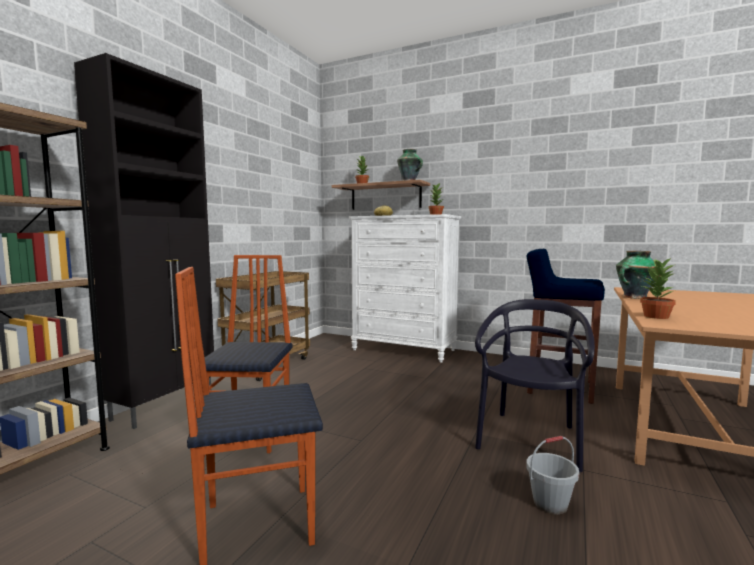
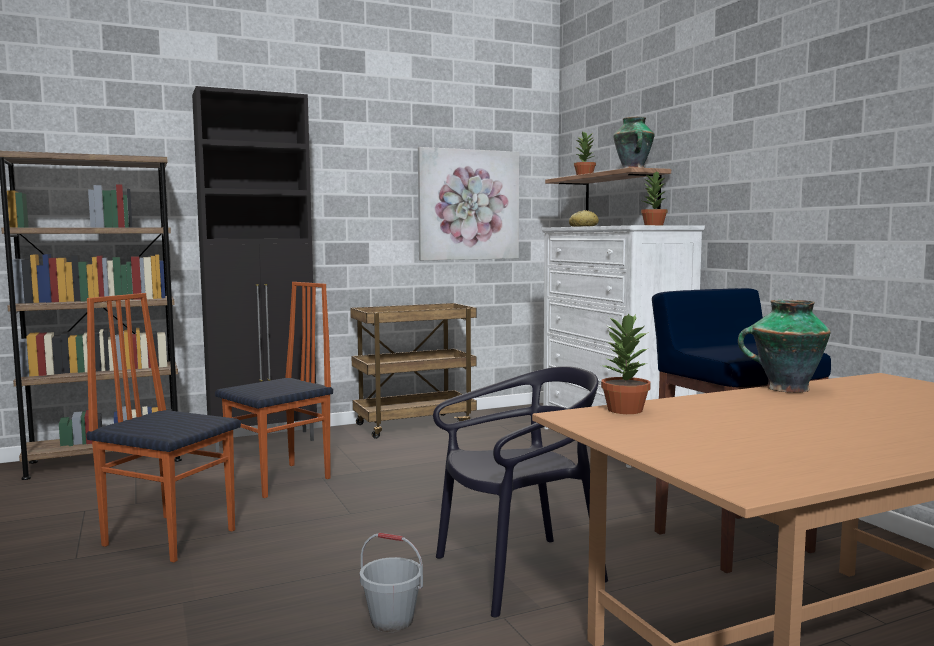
camera: 40 degrees right, 0 degrees up
(280, 199) = (468, 205): none -> picture

